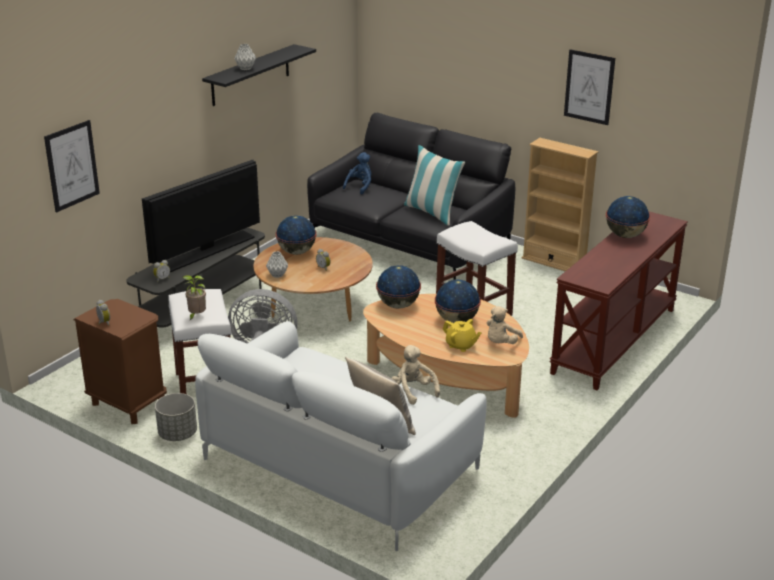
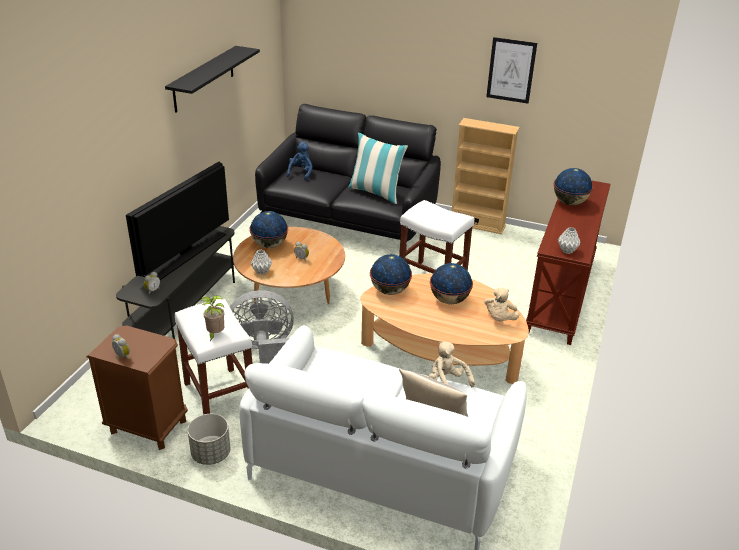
camera: 15 degrees left, 5 degrees up
(72, 165) = (55, 192): picture -> none
(246, 68) = (203, 73): grey vase -> grey vase (567, 251)
(461, 345) = (466, 326): yellow teapot -> none

